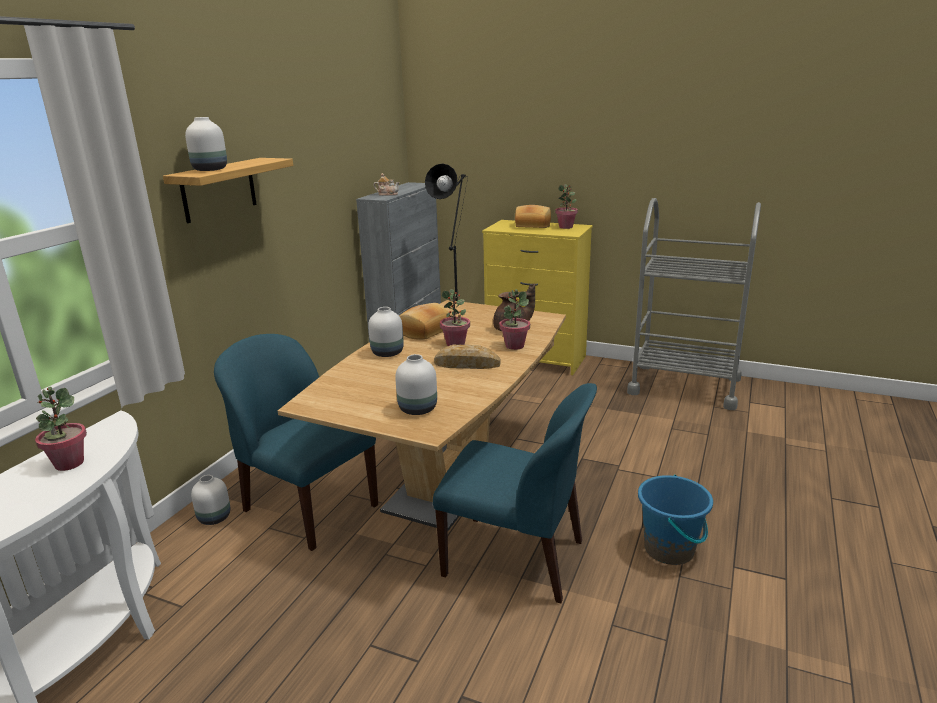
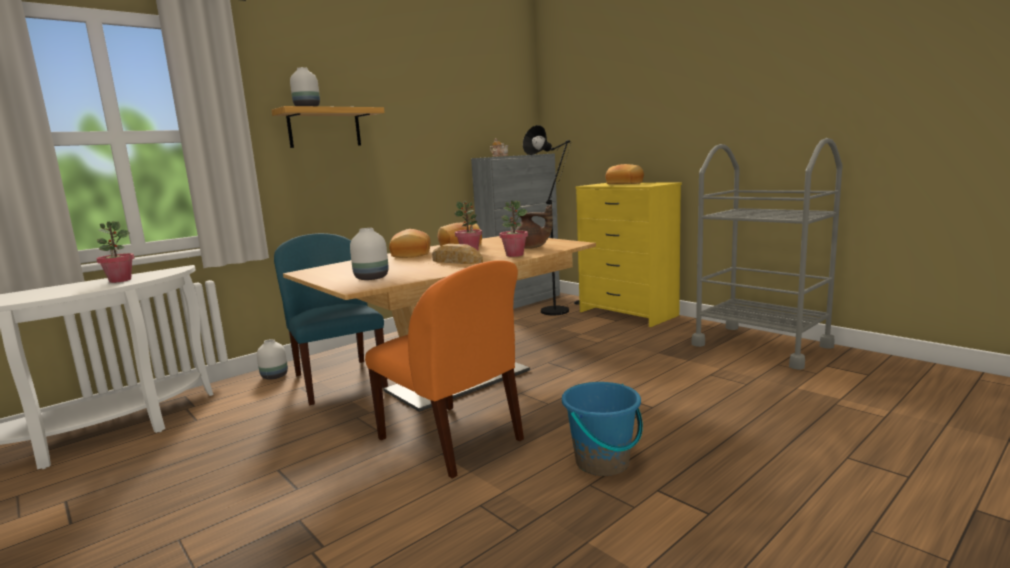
camera: 25 degrees right, 10 degrees down
(386, 353) = (410, 254): white vase -> bread
(517, 559) = (452, 440): blue chair -> orange chair
(566, 227) = (653, 183): potted plant -> none

